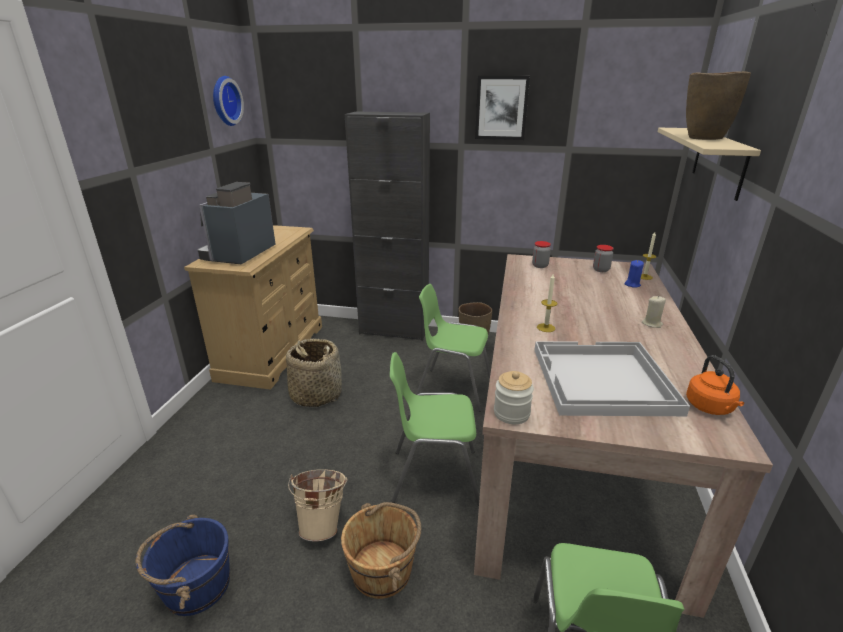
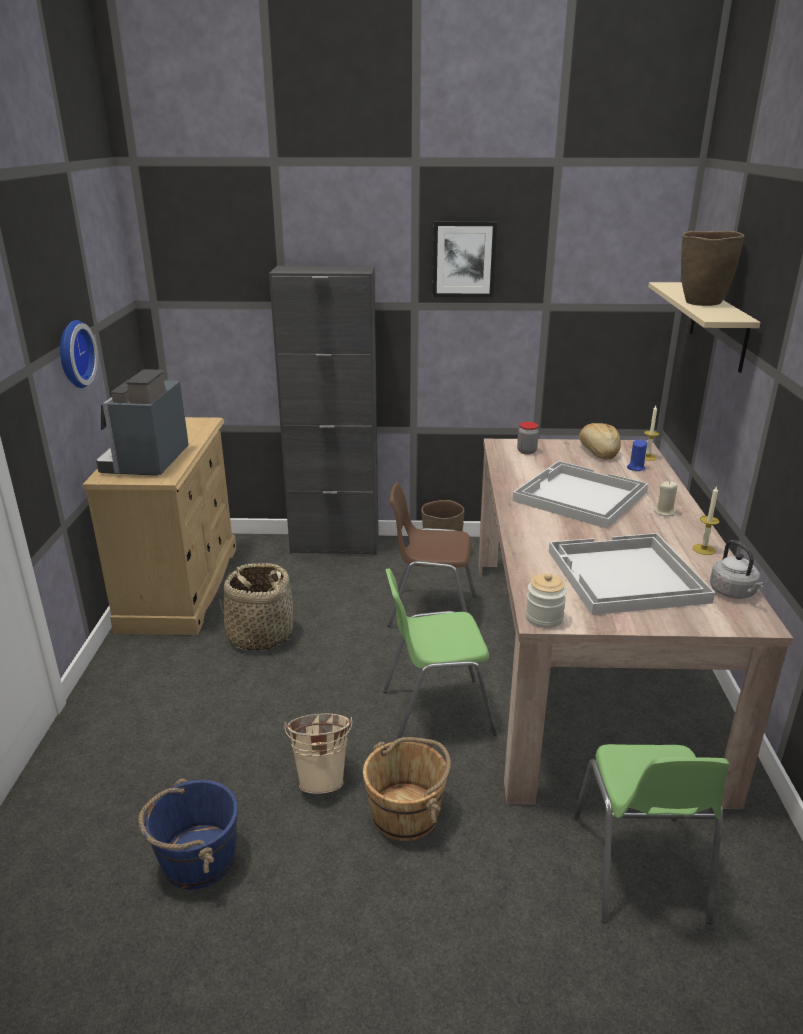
camera: 10 degrees left, 0 degrees up
(224, 101) = (105, 260): wall clock -> wall clock (72, 354)
(453, 388) = (431, 611): green chair -> brown chair
(546, 327) = (554, 526): candle -> candle (703, 549)
(575, 304) = (578, 496): none -> white tray
(601, 270) = (597, 452): jar -> bread
(710, 408) = (734, 593): orange kettle -> grey kettle

